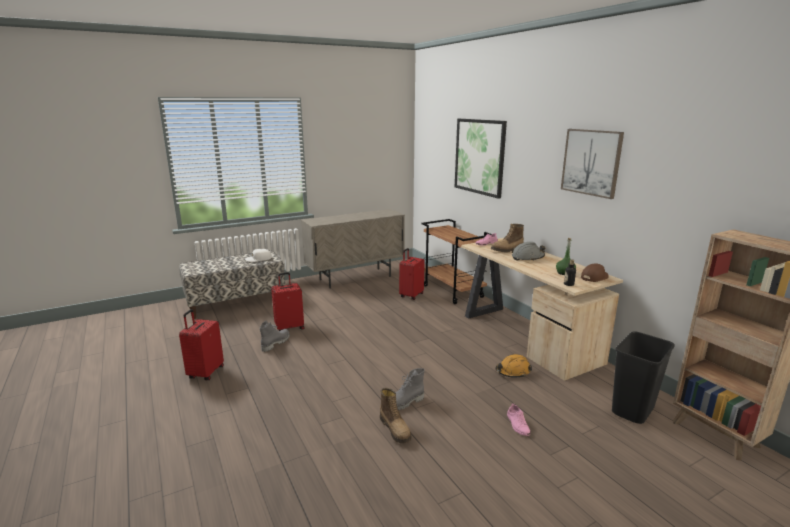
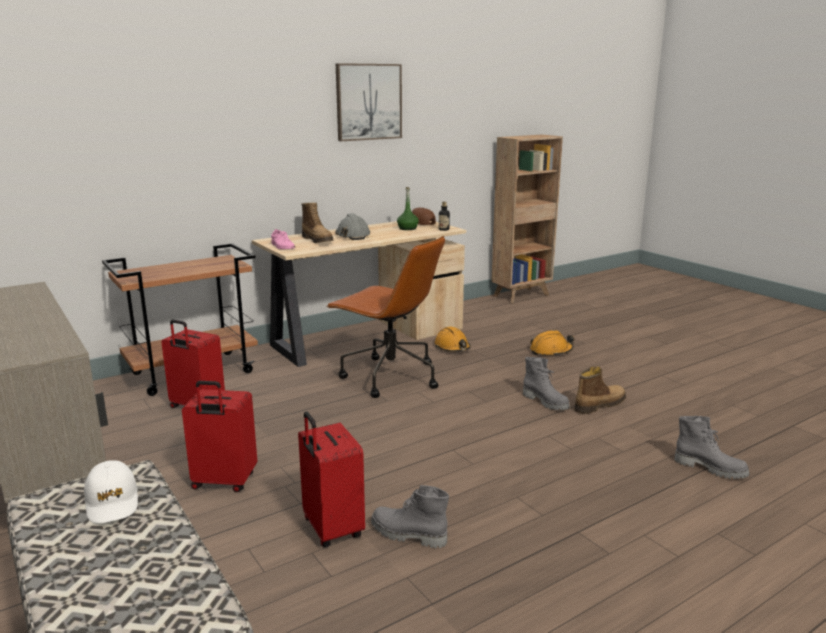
camera: 95 degrees left, 0 degrees up
(205, 373) = (556, 606): red suitcase -> red suitcase (224, 482)
(280, 462) = (710, 468): none -> grey boot
(450, 344) = (389, 377): none -> brown office chair
(479, 156) = (163, 122): picture -> none
(518, 425) = (551, 351): pink shoe -> orange hard hat
(633, 411) = (503, 312): black trash can -> none

